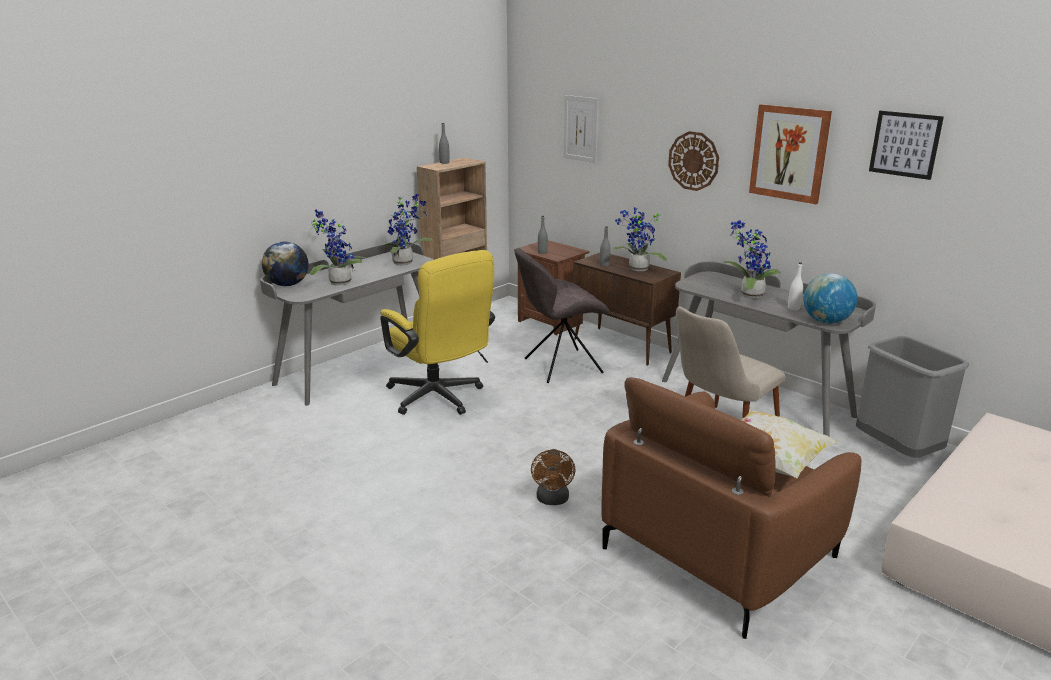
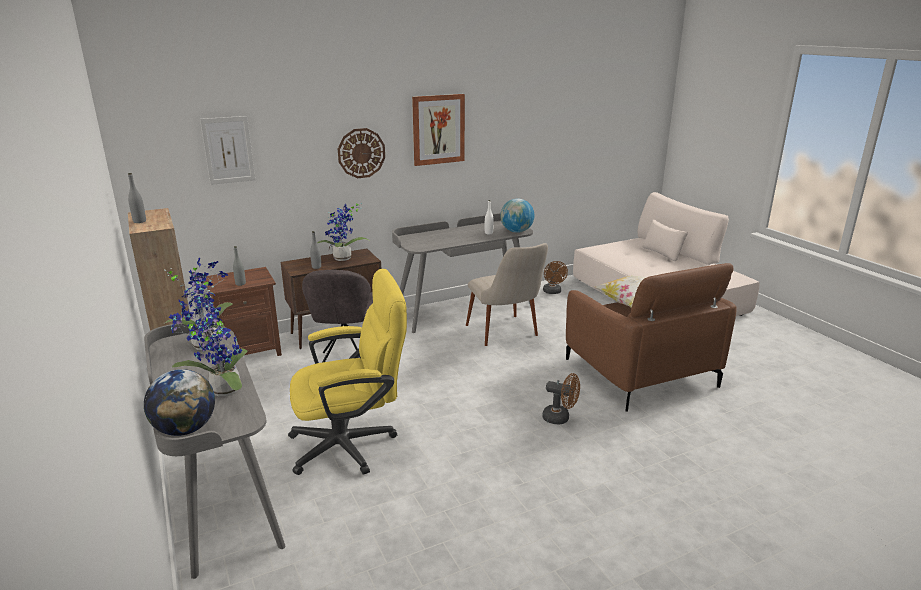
camera: 70 degrees left, 0 degrees up
(748, 295) = (454, 237): potted plant -> none
(897, 450) = (553, 292): grey trash can -> brown fan
(905, 144) = (508, 108): picture -> none

